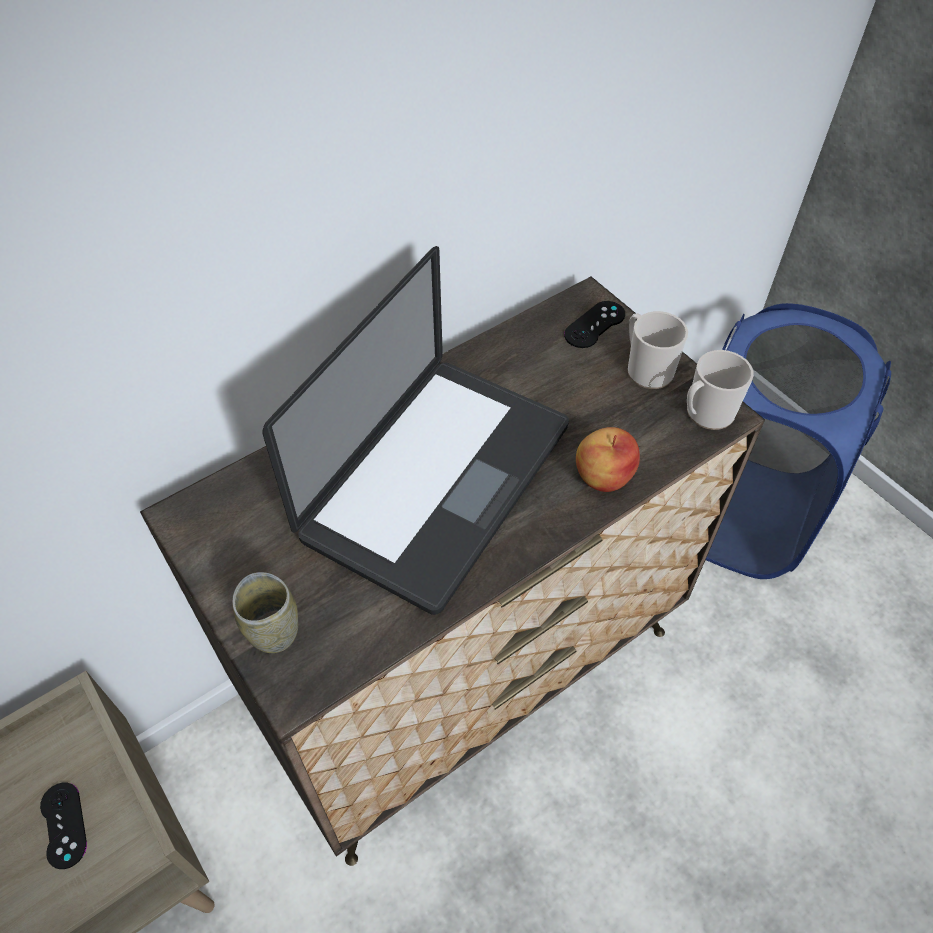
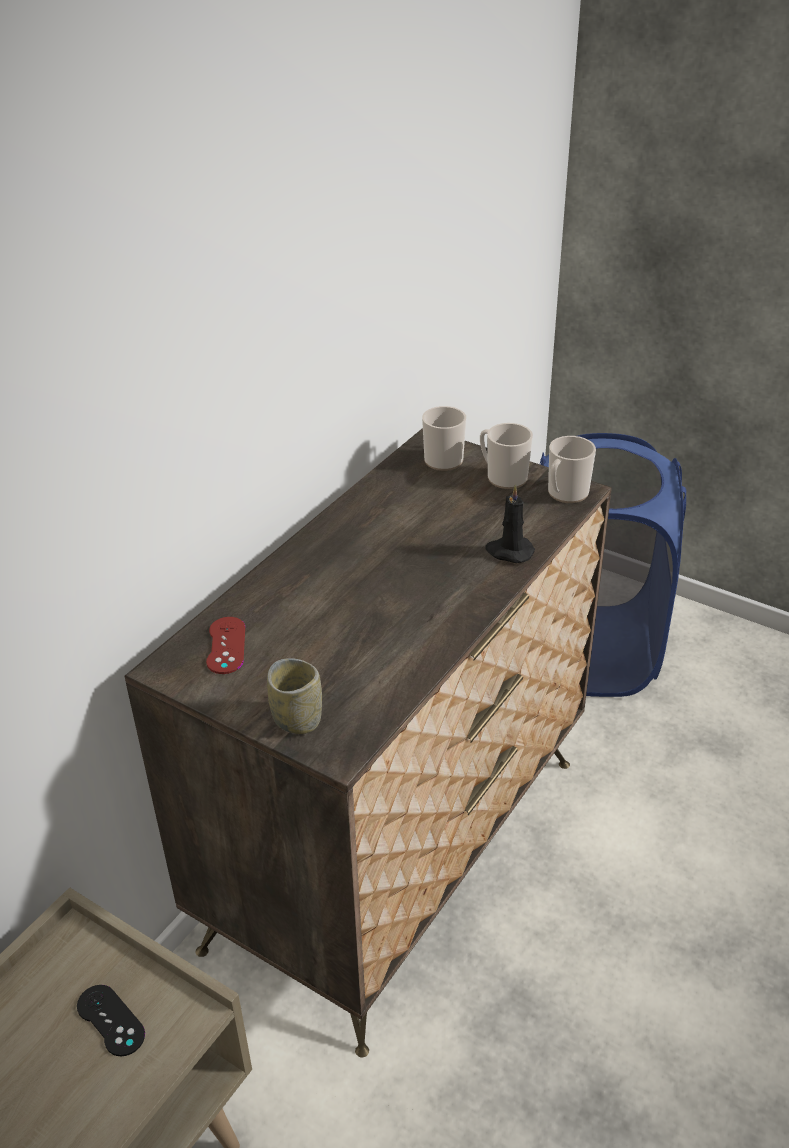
camera: 20 degrees left, 15 degrees down
(252, 506) = (226, 645): none -> red game controller
(437, 481) = (377, 588): laptop -> none
(594, 325) = (445, 458): black game controller -> mug
(603, 476) = (509, 551): apple -> black candle

